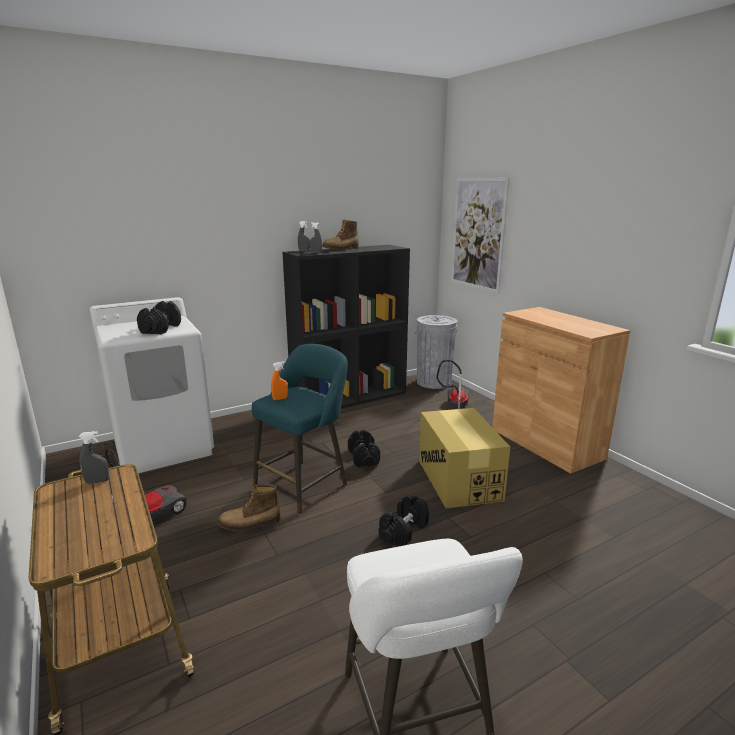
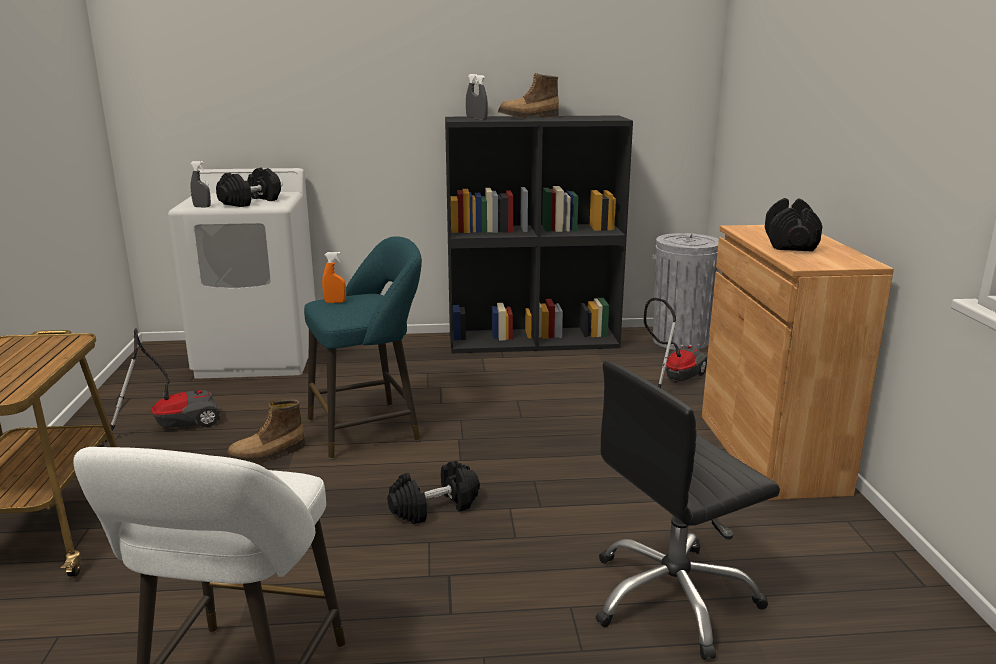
camera: 25 degrees right, 0 degrees up
(97, 481) = (46, 343): grey spray bottle -> grey spray bottle (202, 207)
(249, 524) = (267, 455): boot -> boot turned 45 degrees counterclockwise
(363, 457) = (474, 414): black dumbbell -> black dumbbell (789, 243)
(458, 479) = (576, 468): cardboard box -> none
(478, 234) = (753, 102): picture -> none
(587, 548) = (673, 598): none -> black office chair

